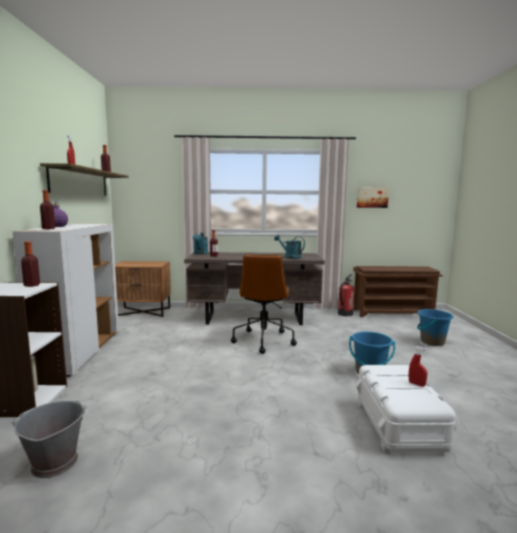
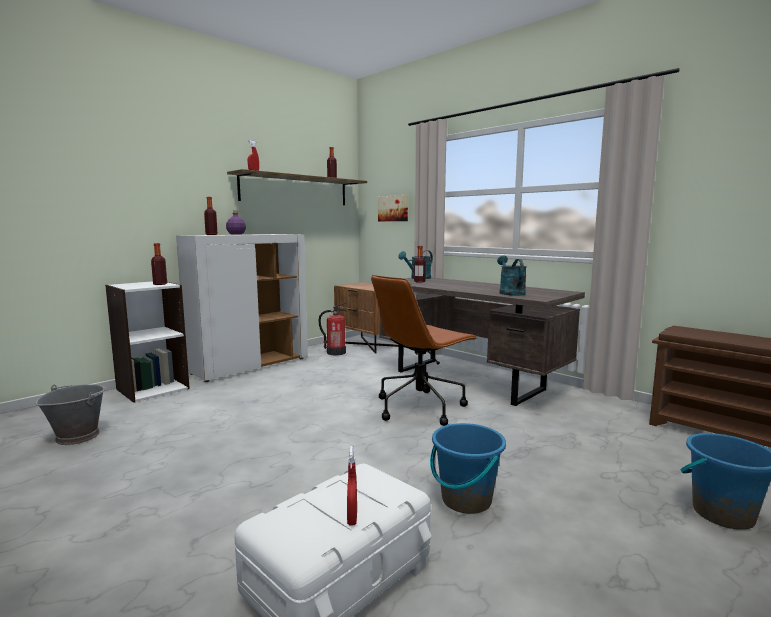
camera: 45 degrees right, 0 degrees up
(345, 314) = (628, 412): fire extinguisher -> fire extinguisher (335, 352)
(372, 197) = (723, 187): picture -> picture (393, 208)

